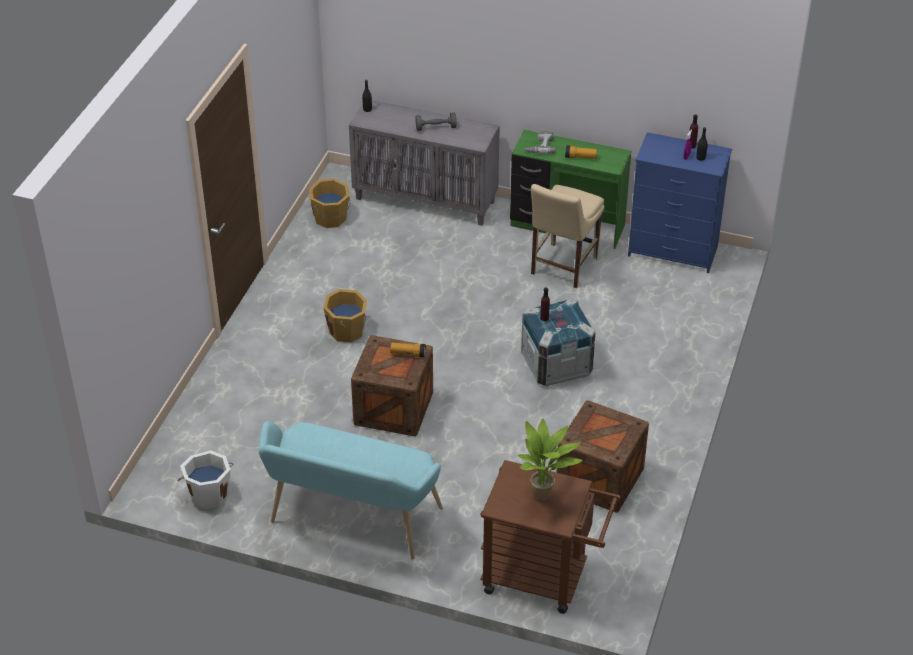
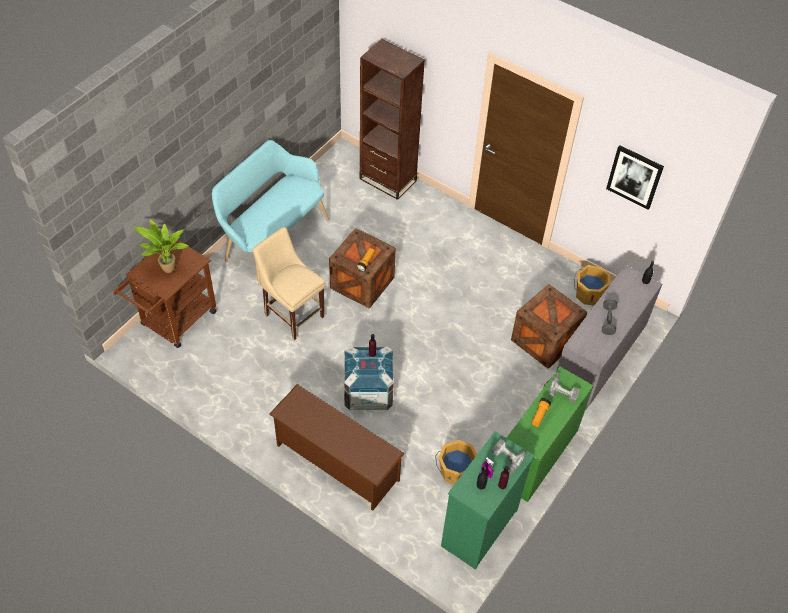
camera: 105 degrees right, 10 degrees up
(191, 427) = (387, 180): none -> brown bookcase
(209, 494) = (326, 178): white bucket -> none
(286, 63) = (634, 177): none -> picture
(347, 330) = (452, 276): orange bucket -> orange bucket (455, 472)
(562, 267) = (482, 433): beige chair -> beige chair (292, 314)
(599, 479) = (242, 381): crate -> crate (544, 340)
(661, 368) = (336, 462): none -> brown shoe rack
(663, 148) = (505, 459): none -> power drill
(673, 251) = (478, 528): blue dresser -> green dresser

